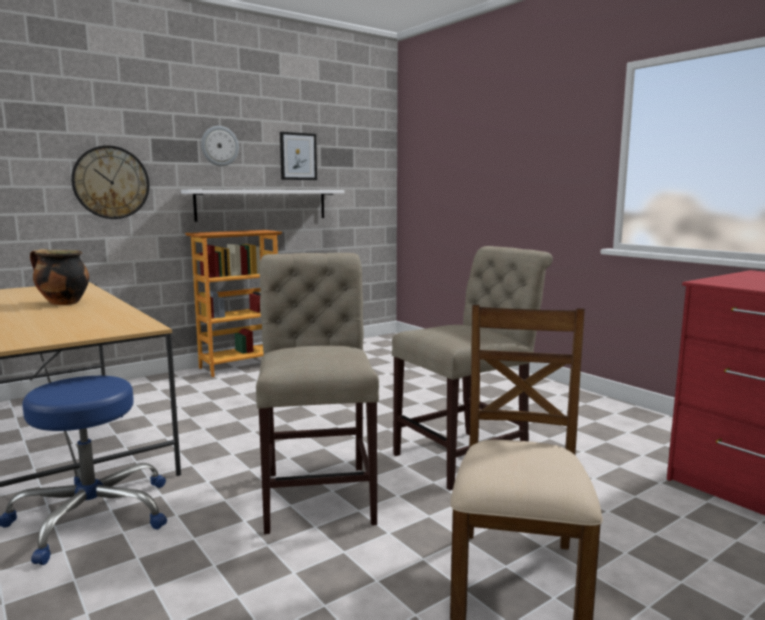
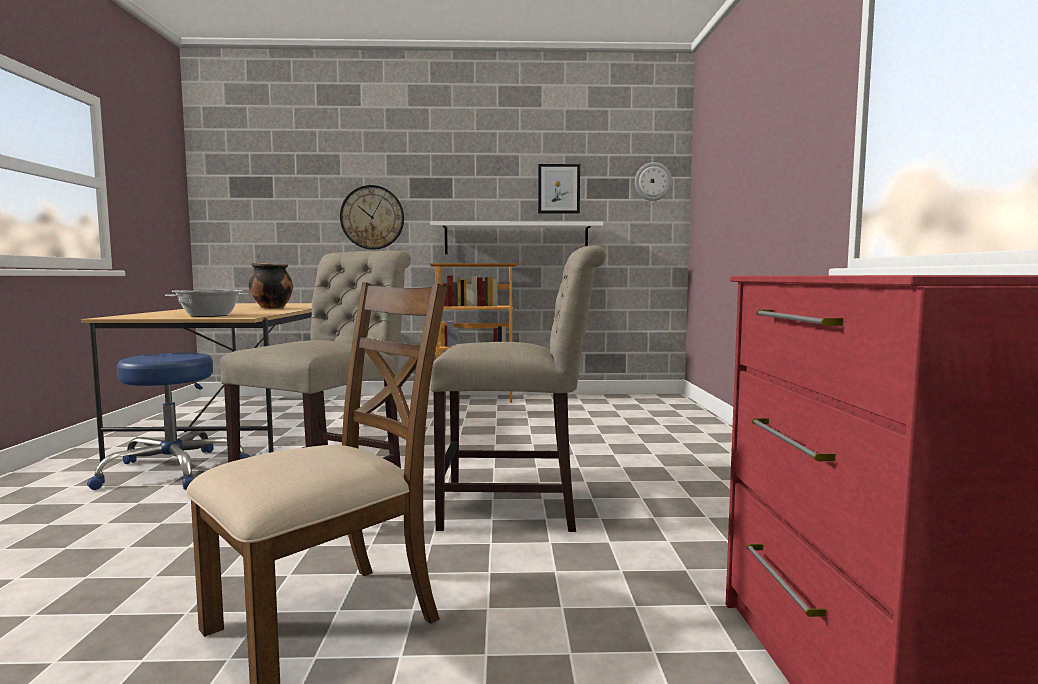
camera: 35 degrees right, 5 degrees down
(83, 329) = (209, 315): none -> cooking pot
(219, 146) = (473, 181): wall clock -> wall clock (653, 181)

